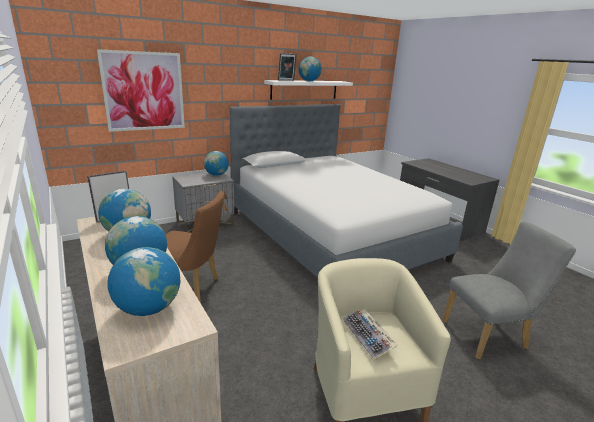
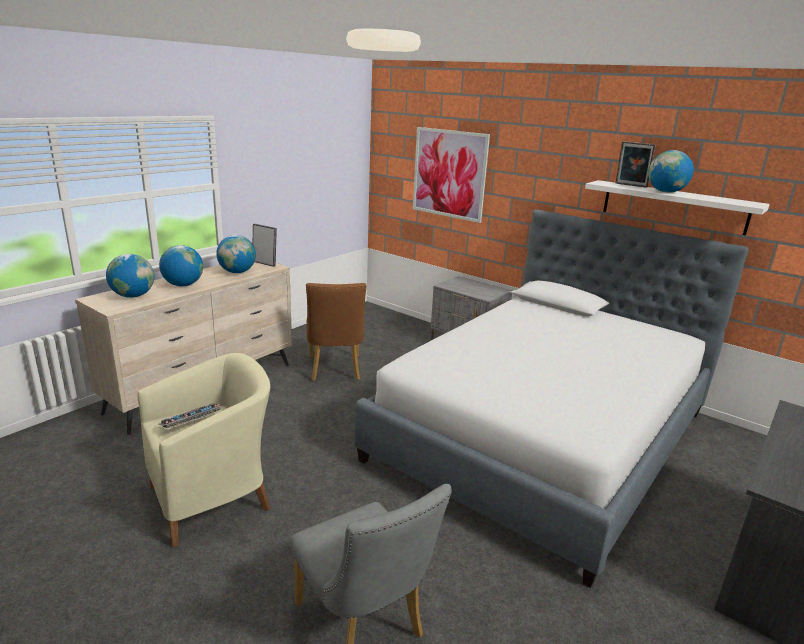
camera: 70 degrees right, 0 degrees up
(216, 175) = (492, 291): globe -> none

